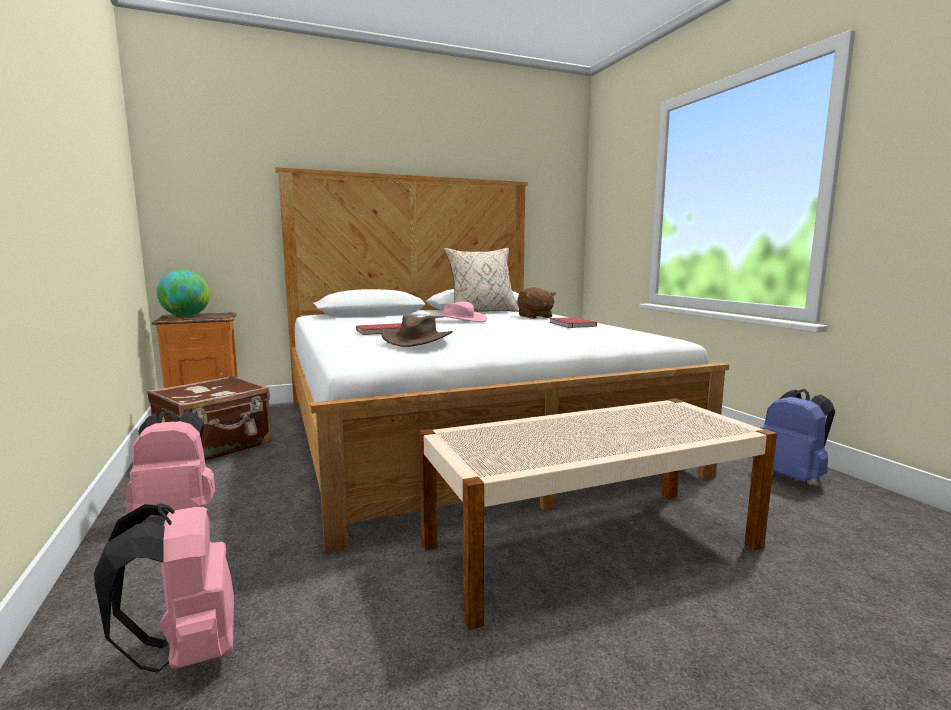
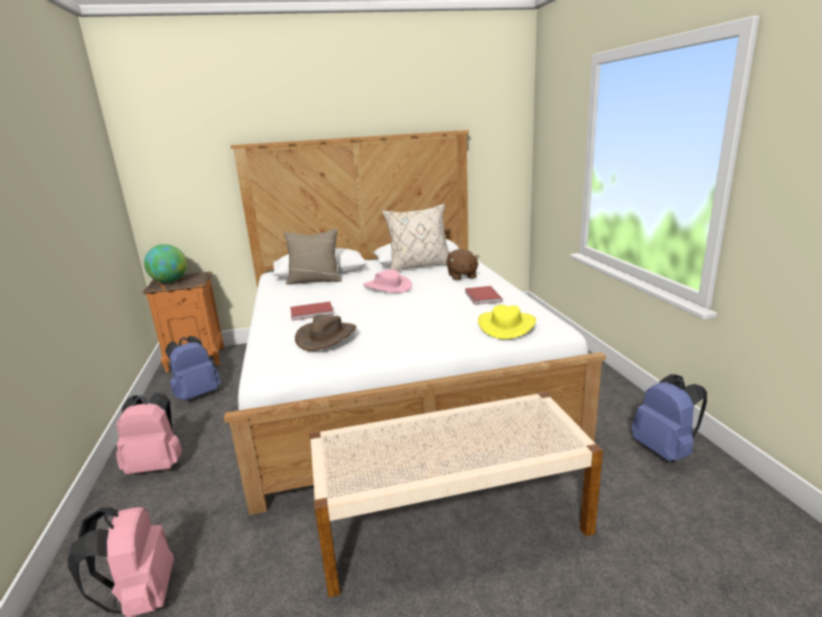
camera: 10 degrees right, 10 degrees up
(216, 447) = (197, 394): brown suitcase -> blue backpack
(368, 318) = (315, 280): none -> beige pillow
(617, 337) = (506, 325): none -> yellow hat

